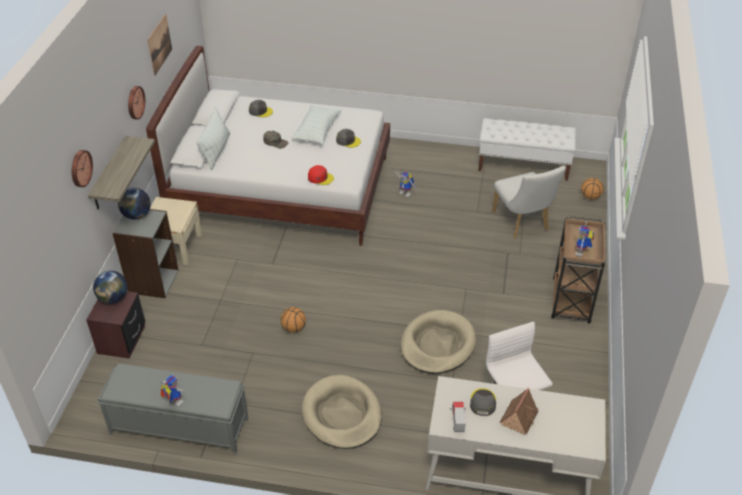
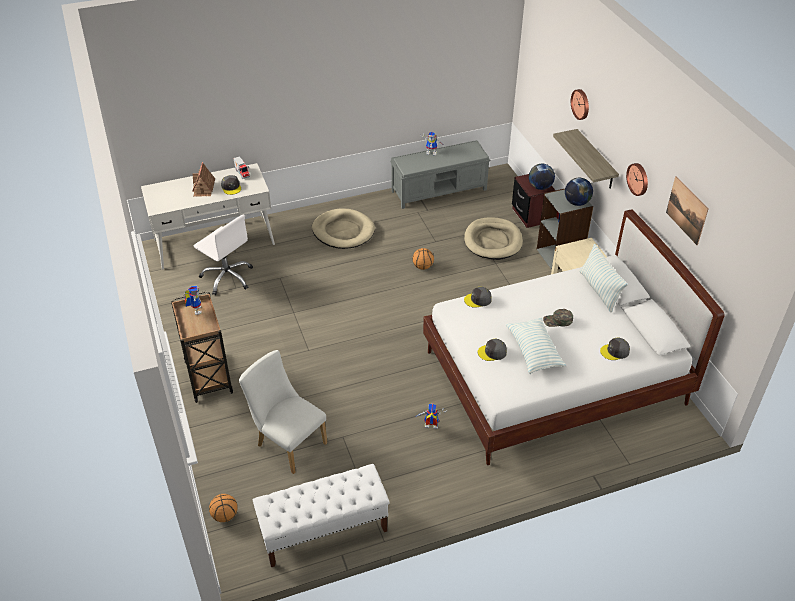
camera: 150 degrees right, 0 degrees up
(320, 178) = (478, 300): red cap -> grey cap
(437, 344) = (305, 297): beige dog bed -> beige dog bed (493, 241)

